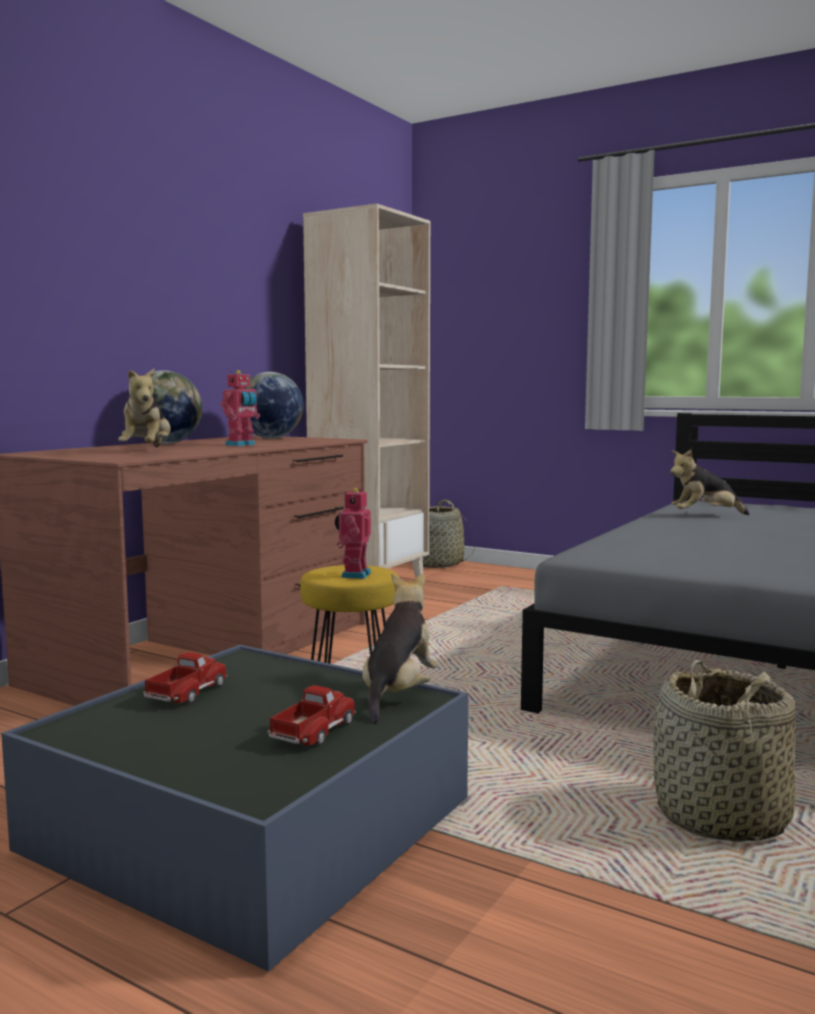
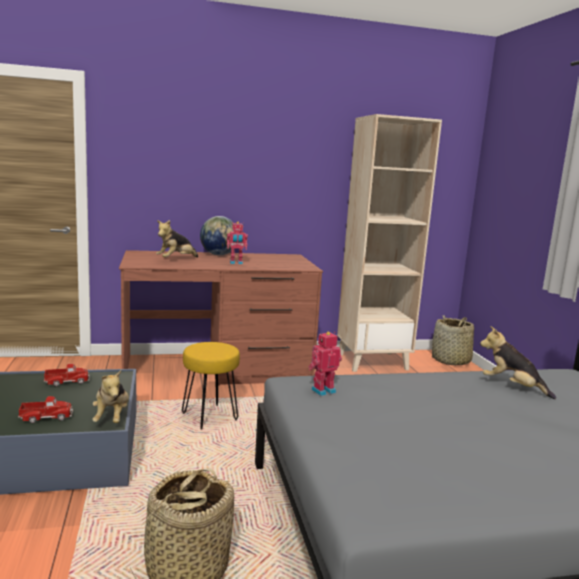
camera: 45 degrees right, 5 degrees up
(271, 438) = (285, 259): globe -> none
(353, 575) = (206, 351): toy robot -> toy robot (322, 390)
(398, 694) = (112, 418): plush toy -> plush toy turned 105 degrees clockwise

